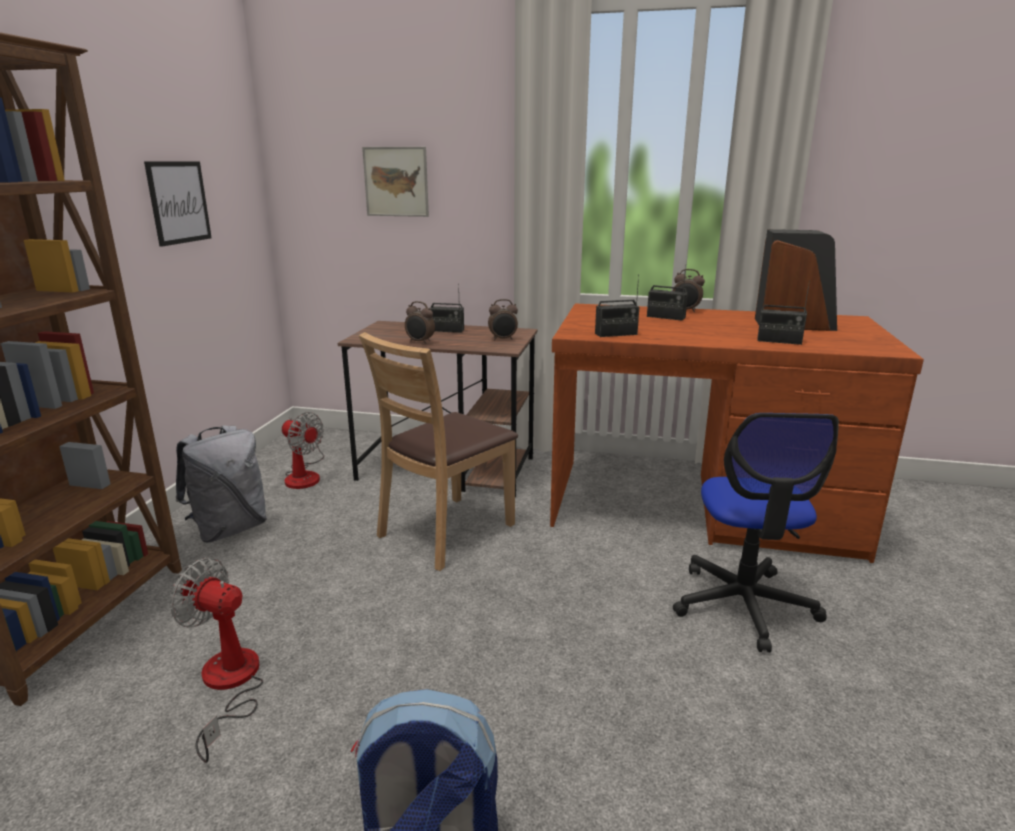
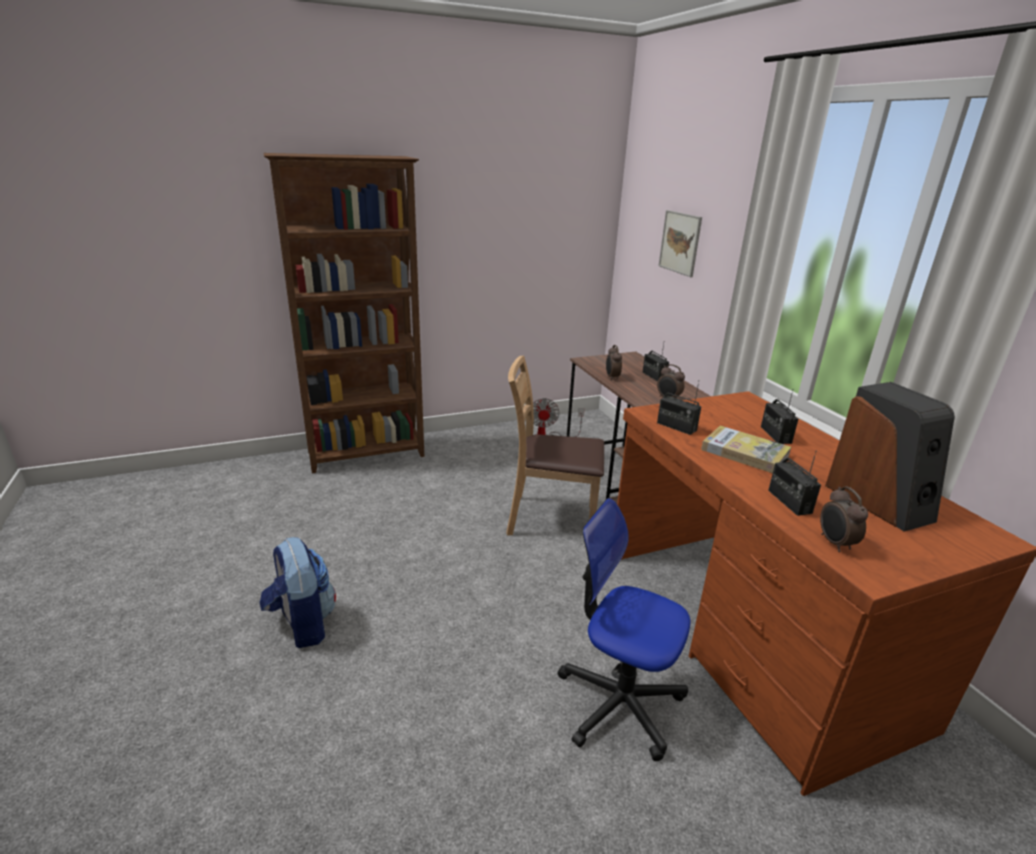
camera: 55 degrees right, 5 degrees up
(179, 202) = (522, 238): picture -> none
(228, 685) = (358, 515): fan -> none
(230, 529) = (470, 449): grey backpack -> none
(685, 310) = (821, 439): alarm clock -> alarm clock (834, 543)
(687, 330) = (744, 452): none -> book
(743, 605) = (619, 702): office chair -> office chair turned 60 degrees clockwise

